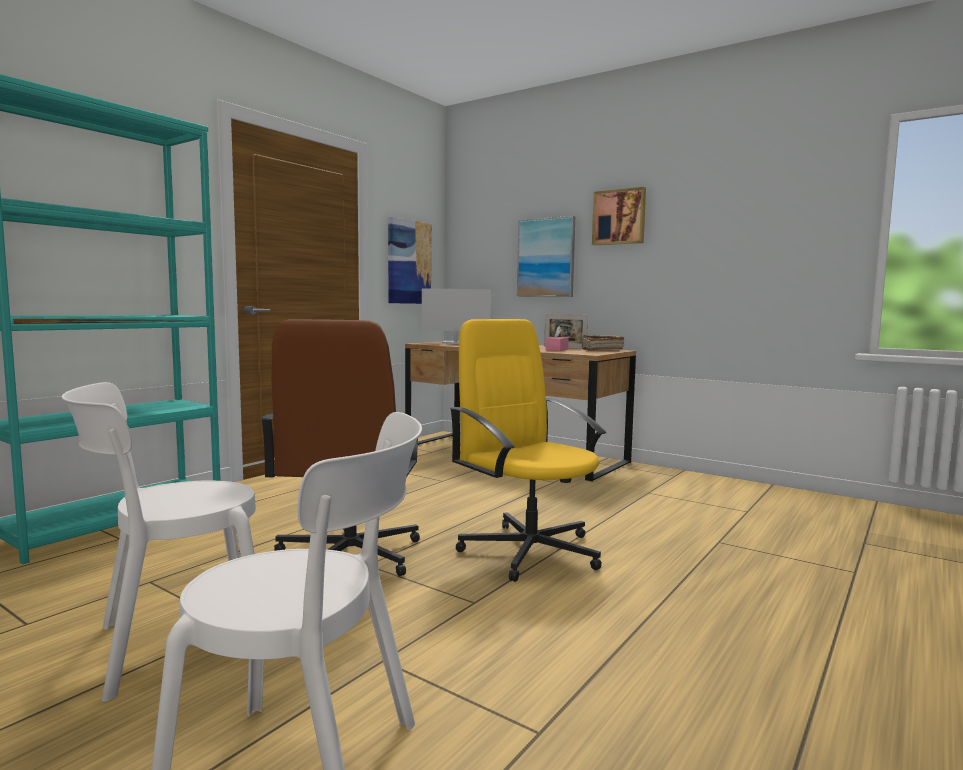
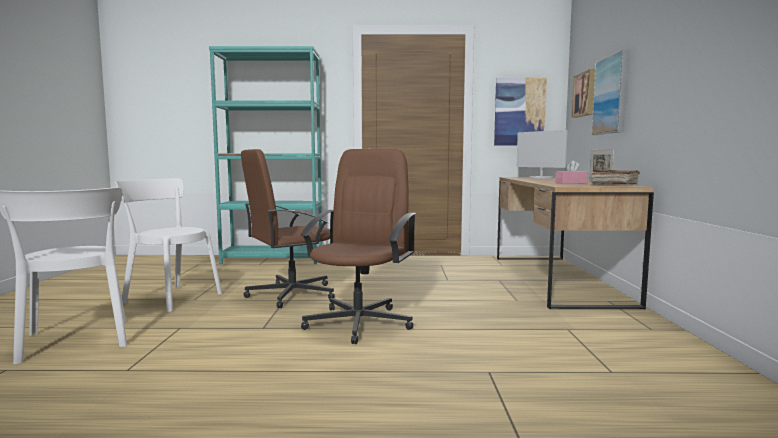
camera: 55 degrees right, 0 degrees up
(529, 550) = (359, 322): yellow office chair -> brown office chair
(619, 217) = (654, 42): picture -> picture (585, 94)

